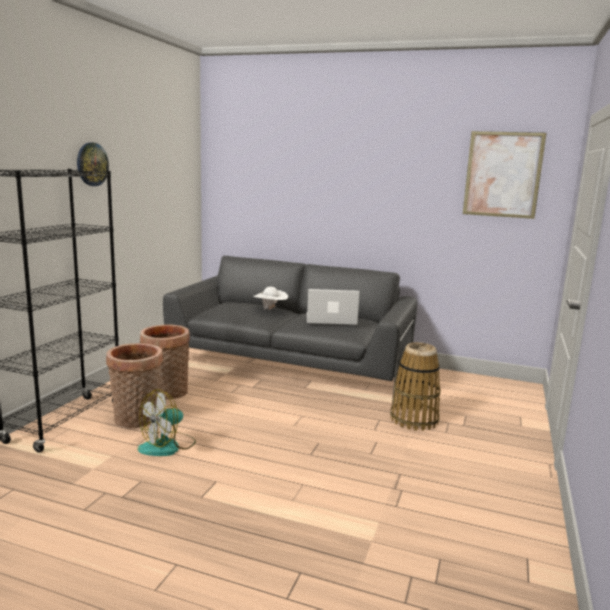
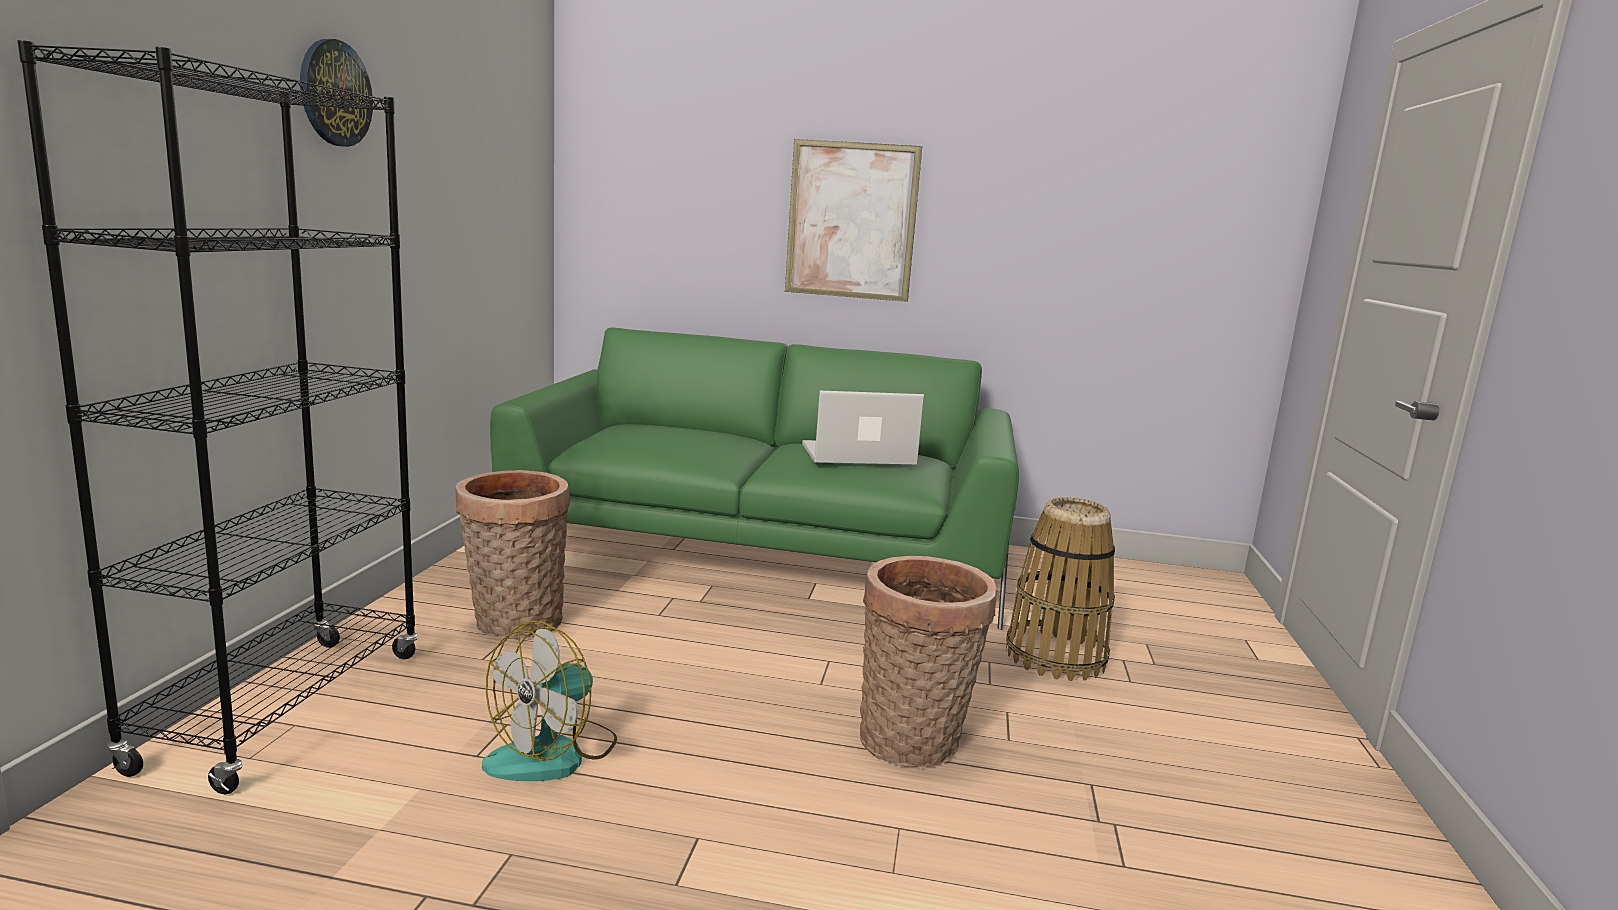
camera: 10 degrees left, 0 degrees up
(137, 420) = (462, 693): basket -> basket (914, 744)
(270, 310) = (724, 438): white hat -> none
(290, 365) = (762, 553): grey sofa -> green sofa
(502, 174) = (1185, 167): picture -> picture (851, 221)

